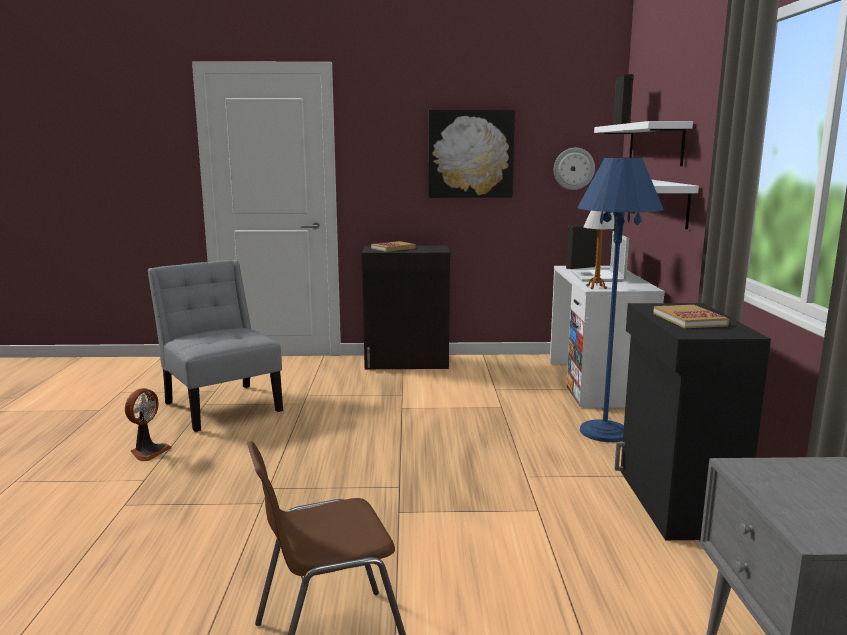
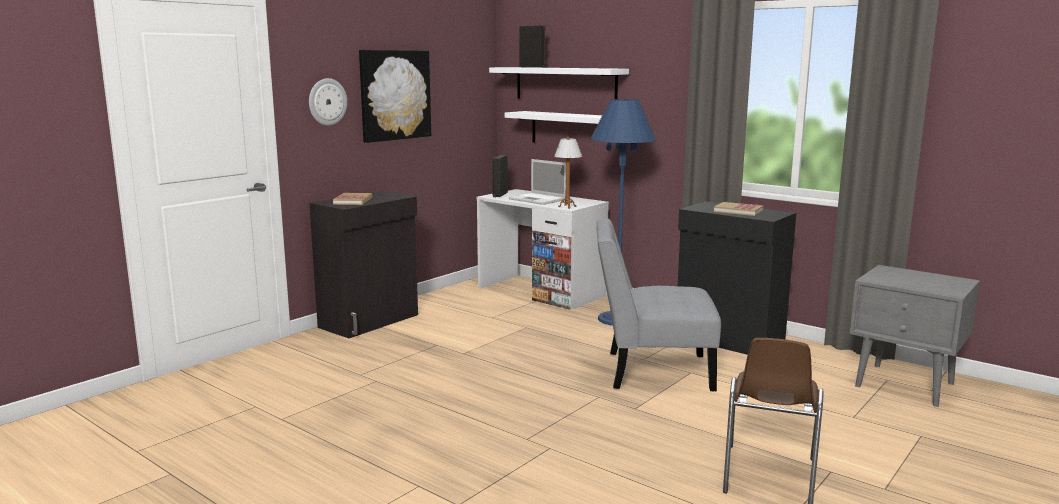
camera: 50 degrees left, 0 degrees up
(148, 452) = (353, 470): fan -> none
(221, 405) = (301, 412): grey chair -> grey chair (651, 371)
(573, 168) = (468, 105): wall clock -> wall clock (327, 102)

